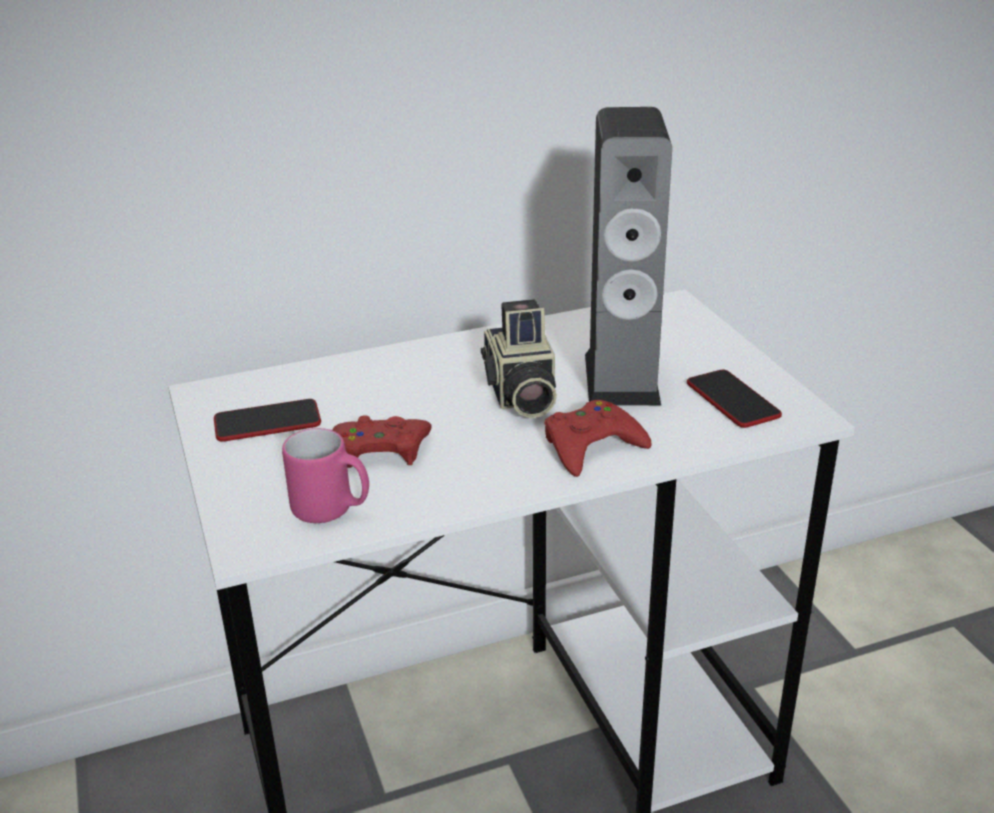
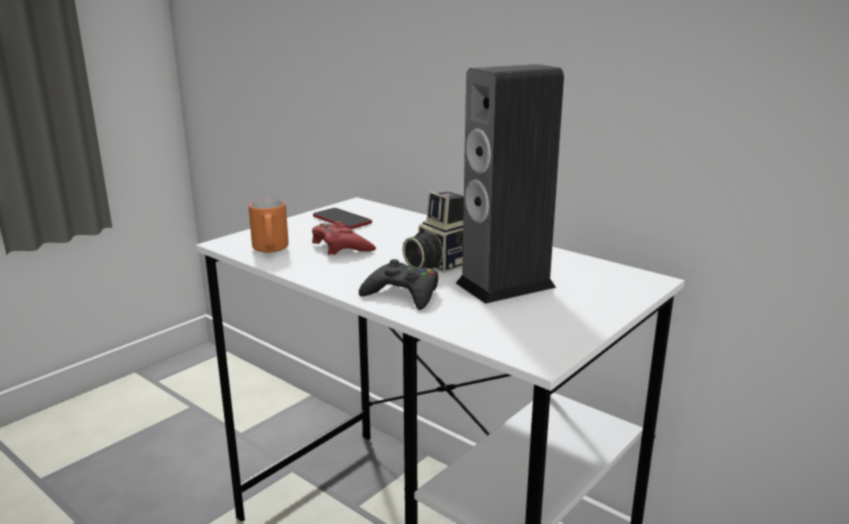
camera: 60 degrees right, 10 degrees down
(332, 510) = (270, 250): pink mug -> orange mug
(591, 446) = (403, 293): red game controller -> black game controller
(732, 400) = (526, 325): phone -> none

